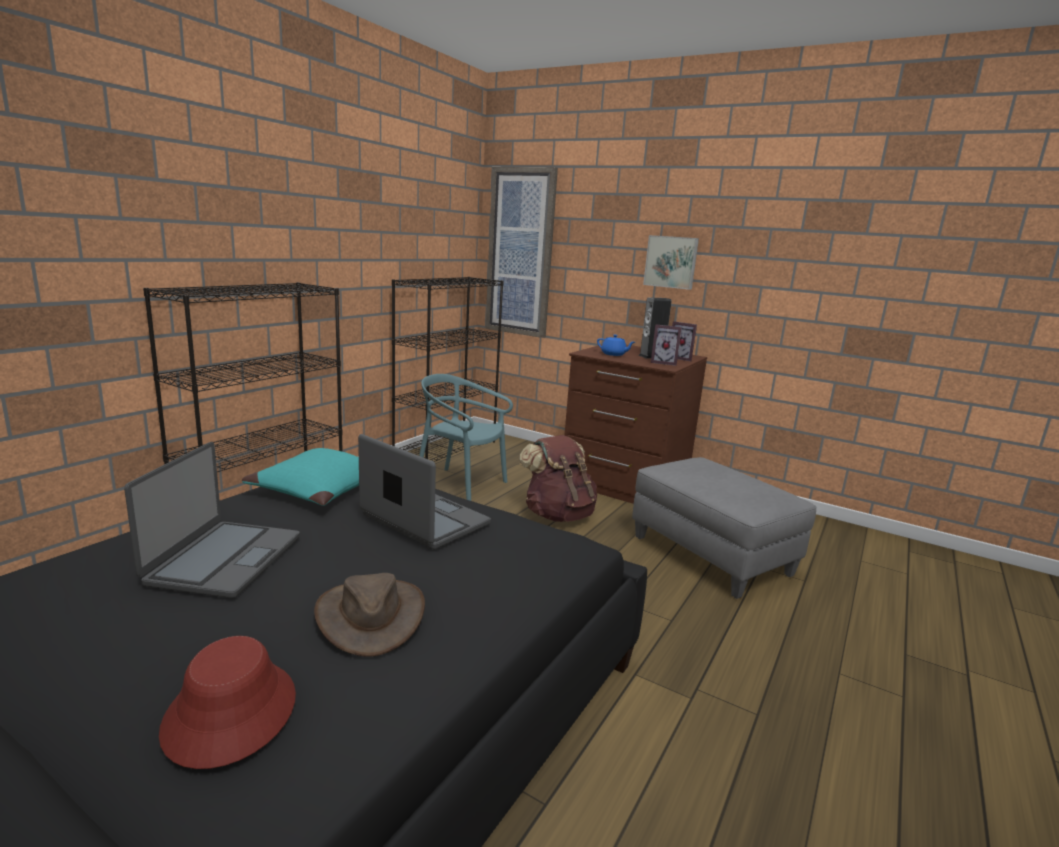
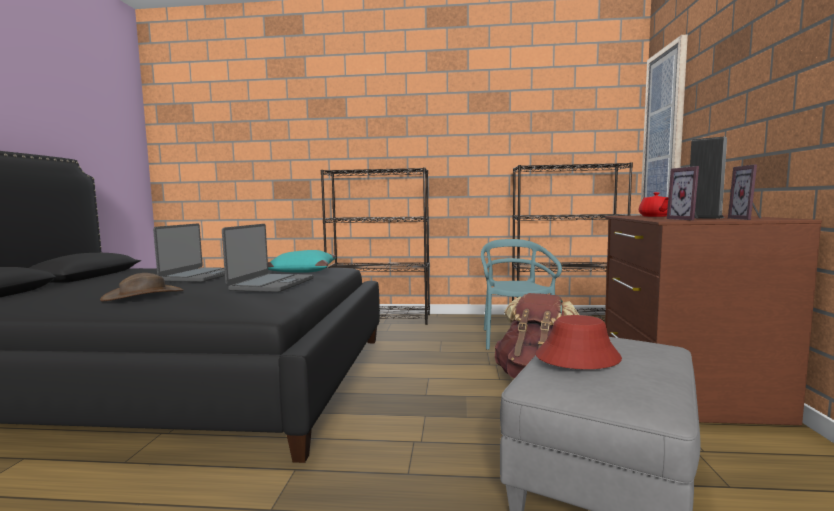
camera: 65 degrees right, 10 degrees down
(224, 559) = (201, 276): laptop -> laptop turned 60 degrees counterclockwise
(230, 712) = (62, 296): red hat -> red hat (577, 357)
(614, 354) = (655, 216): blue teapot -> red teapot
(671, 262) = (780, 92): picture -> none

